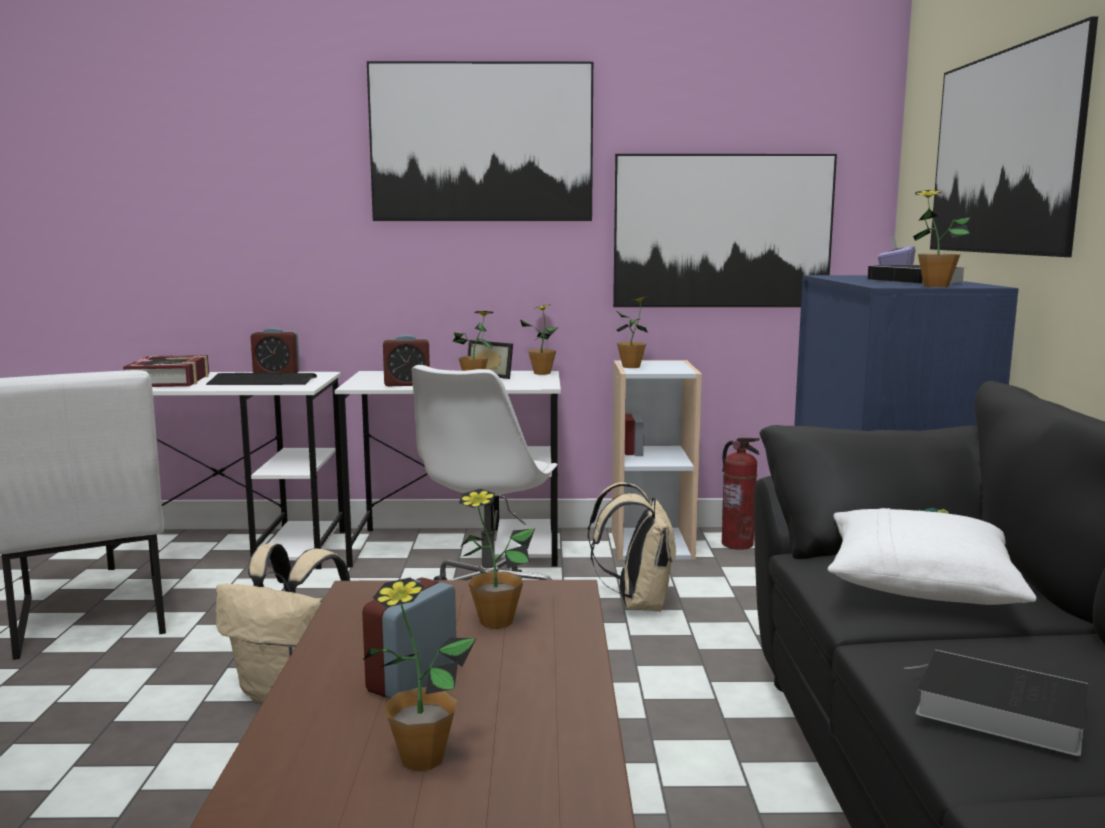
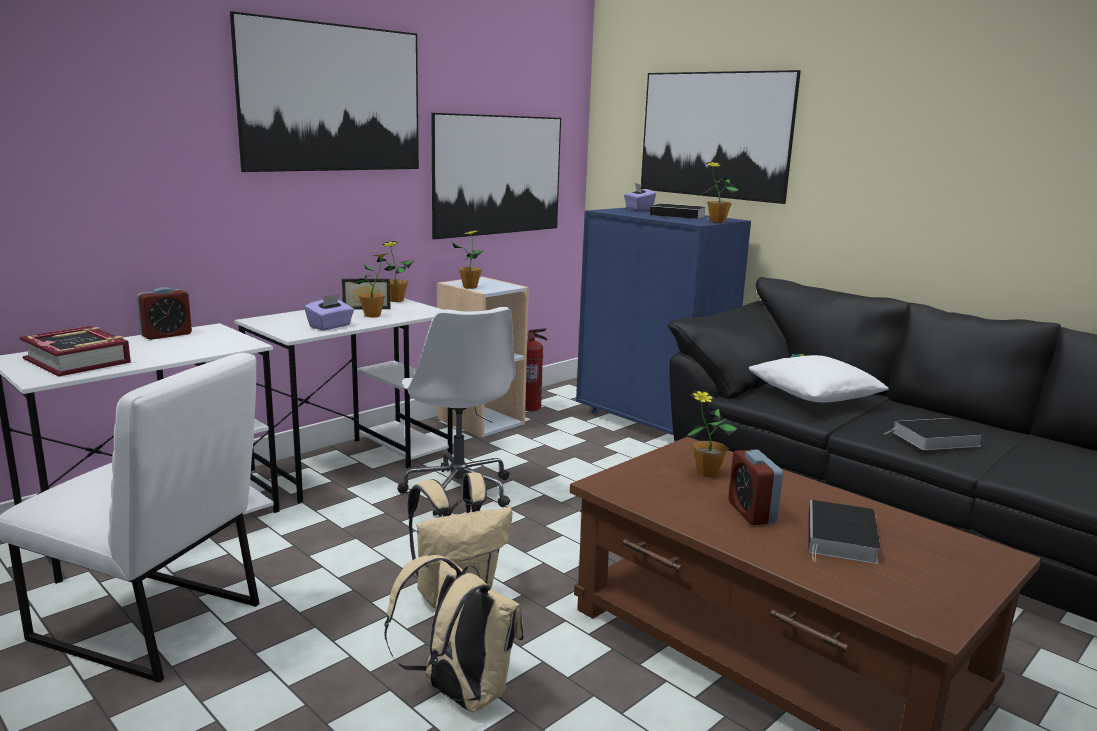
camera: 45 degrees left, 5 degrees up
(262, 381) = (186, 345): keyboard -> none
(407, 384) = (330, 326): alarm clock -> purple tissue box
(422, 758) = (842, 539): potted plant -> book
(637, 603) = (545, 461): beige backpack -> beige backpack (459, 694)

